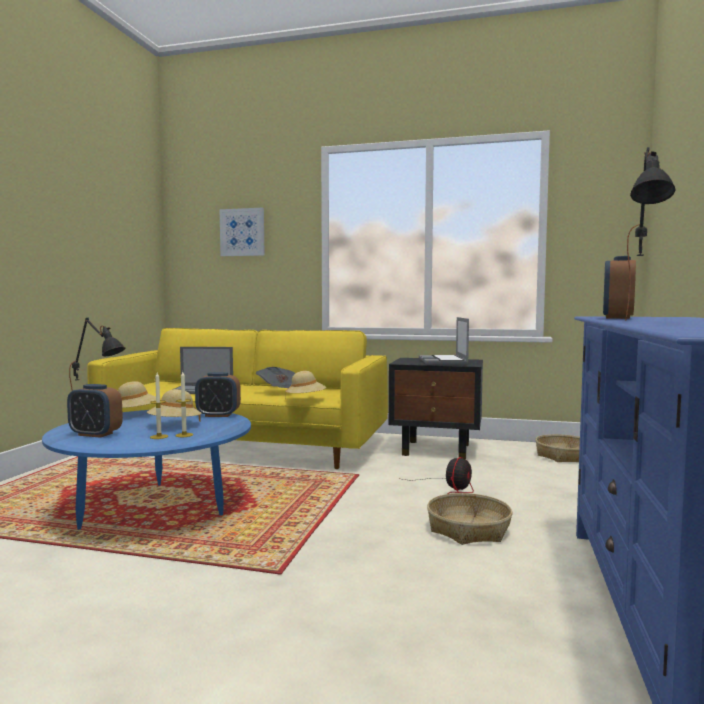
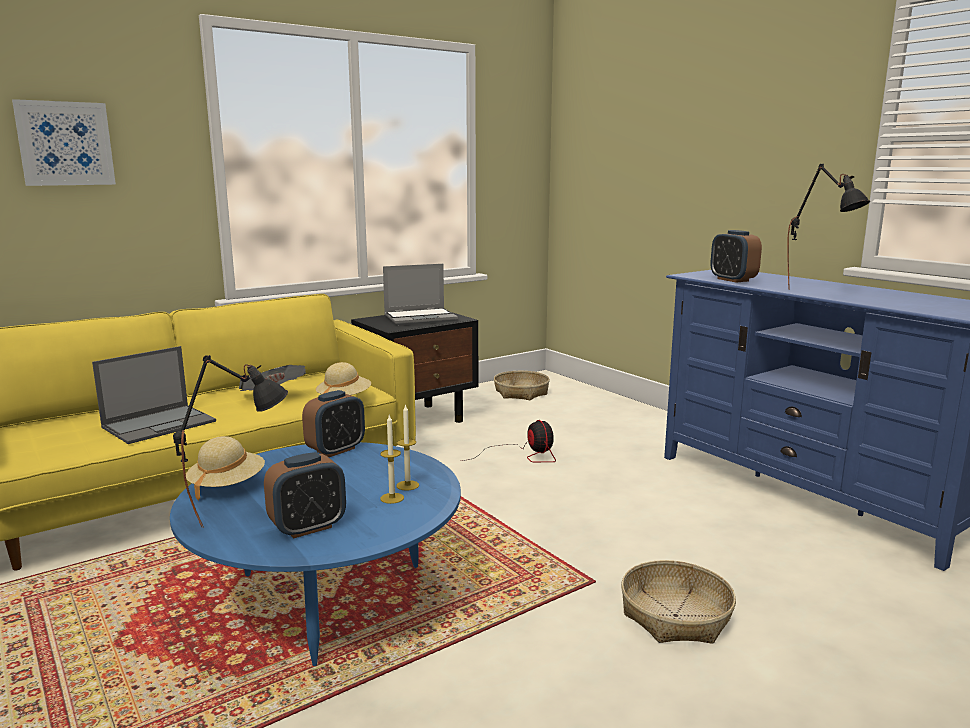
camera: 50 degrees left, 10 degrees up
(174, 425) = (347, 480): beige hat -> none
(443, 361) = (421, 318): laptop -> laptop turned 60 degrees counterclockwise
(469, 529) = (608, 482): basket -> basket (675, 615)

